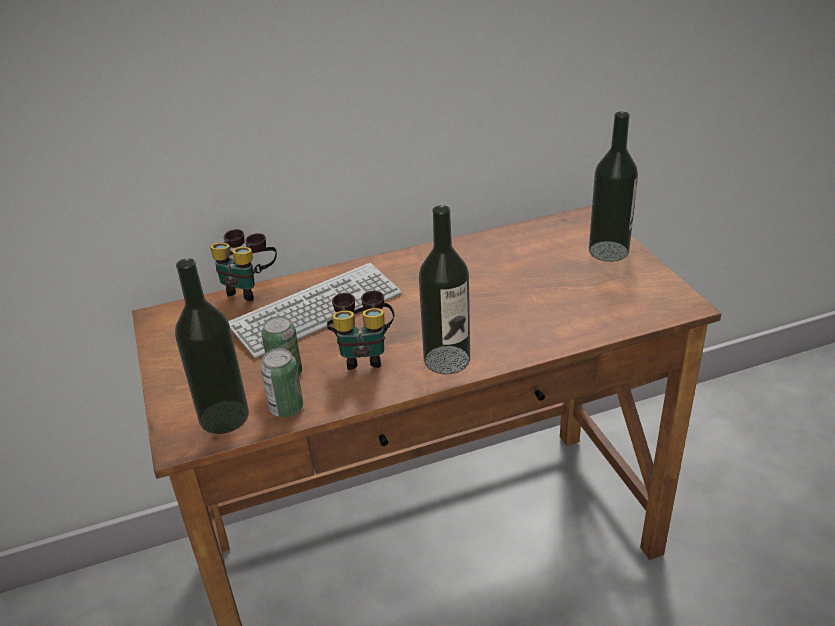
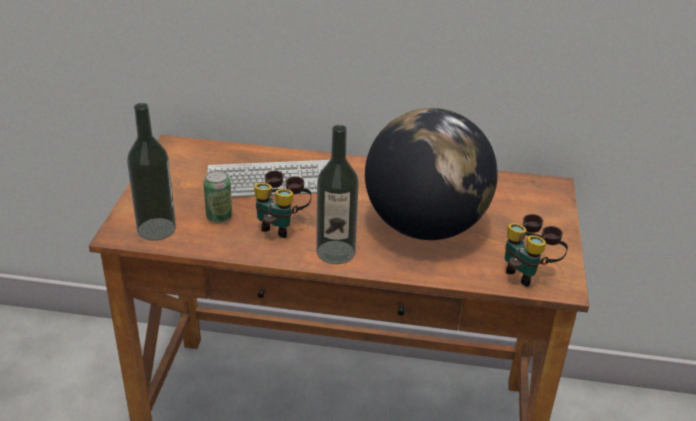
camera: 25 degrees right, 0 degrees up
(249, 288) = (247, 147): binoculars -> binoculars (528, 272)
(286, 408) = (199, 240): can -> none
(509, 299) = (425, 226): none -> globe
(608, 251) = (543, 220): bottle -> none

